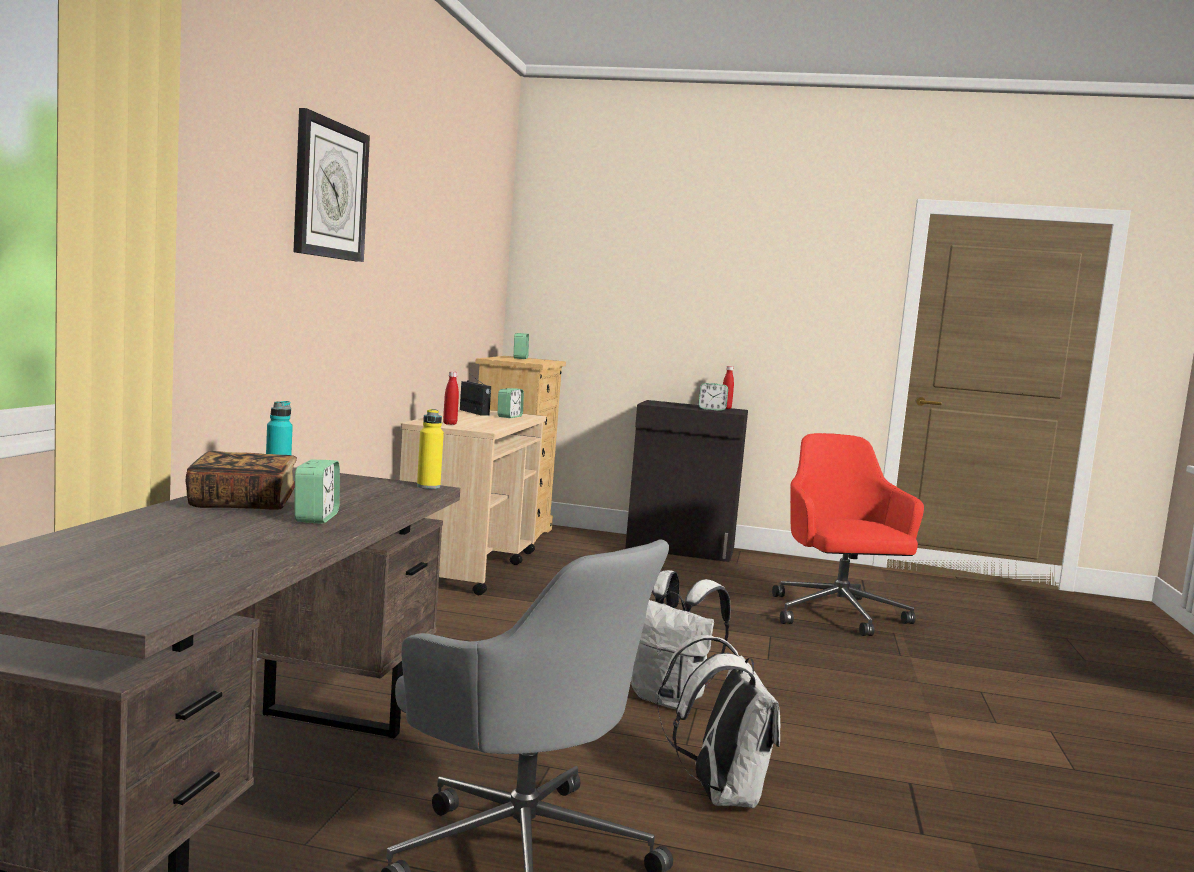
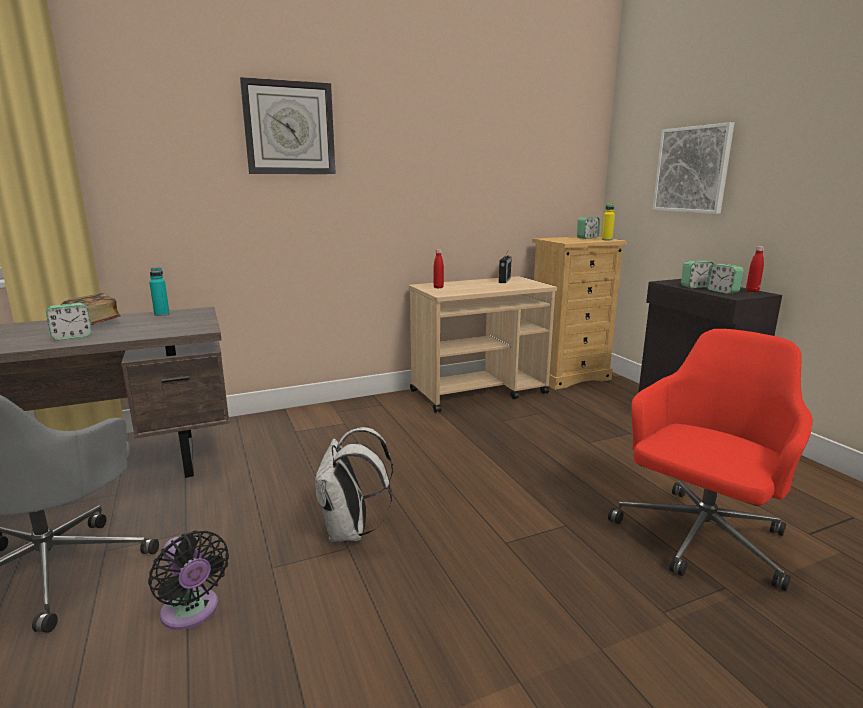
camera: 55 degrees right, 10 degrees up
(428, 486) = (207, 328): yellow bottle -> yellow bottle (607, 239)
(509, 416) = (517, 285): alarm clock -> alarm clock (695, 286)
(635, 289) = (692, 170): none -> picture
(718, 794) = (192, 612): white backpack -> black fan

